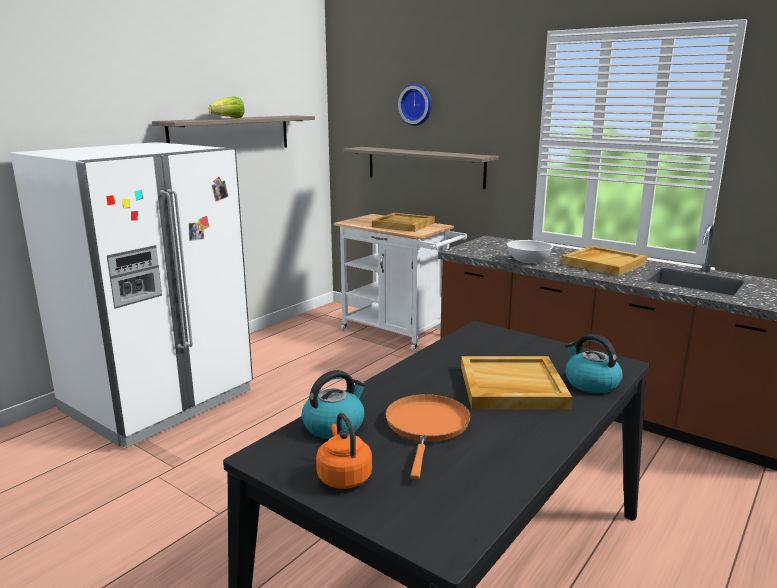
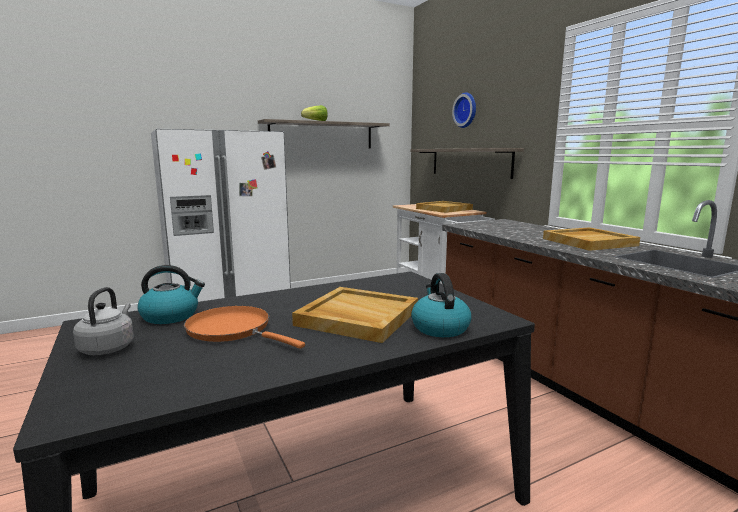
camera: 25 degrees right, 5 degrees down
(343, 476) = (108, 347): orange kettle -> grey kettle
(427, 427) = (233, 330): orange frying pan -> orange frying pan turned 90 degrees counterclockwise
(528, 261) = (512, 234): white bowl -> none

